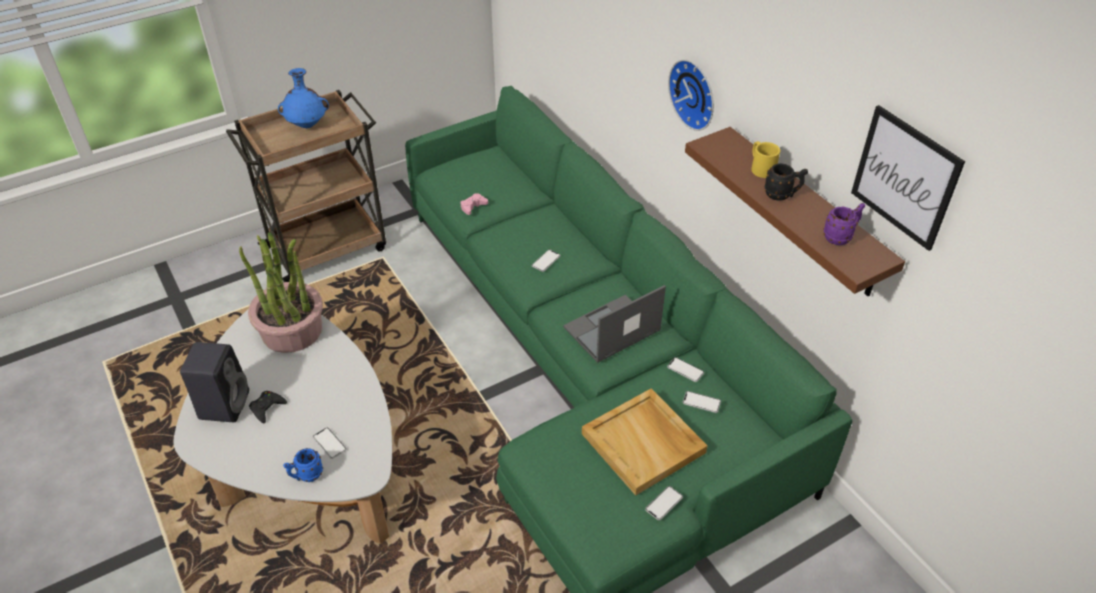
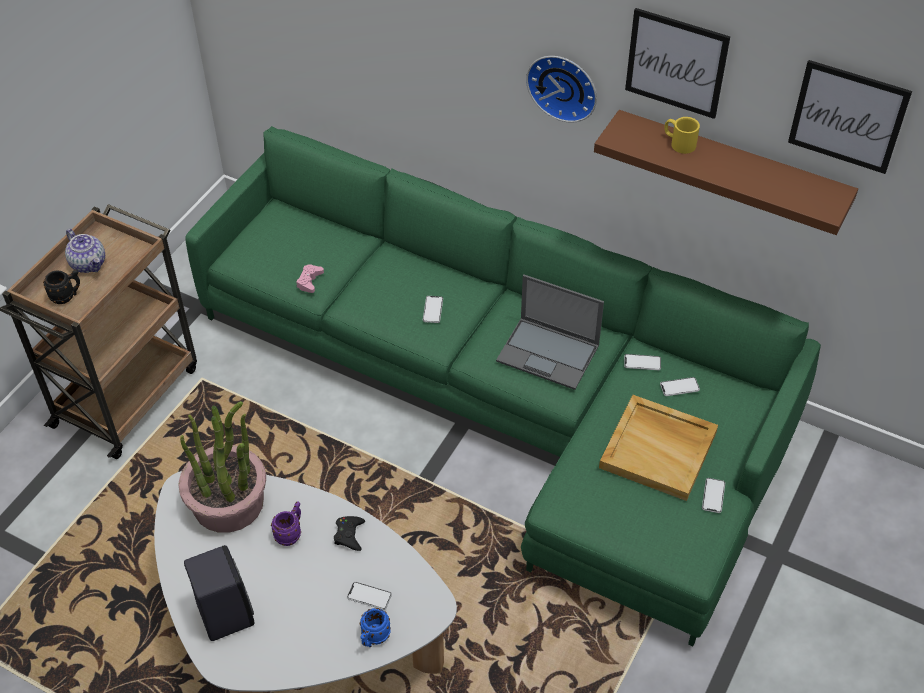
camera: 30 degrees left, 5 degrees up
(267, 408) = (274, 594): black game controller -> black game controller (349, 535)
(307, 125) = (89, 263): blue vase -> teapot
(611, 329) = (549, 353): laptop -> laptop turned 90 degrees counterclockwise
(775, 87) = (676, 63): none -> picture
(782, 195) = (718, 164): black mug -> black mug (67, 296)
(841, 237) = (794, 186): purple mug -> purple mug (291, 533)

